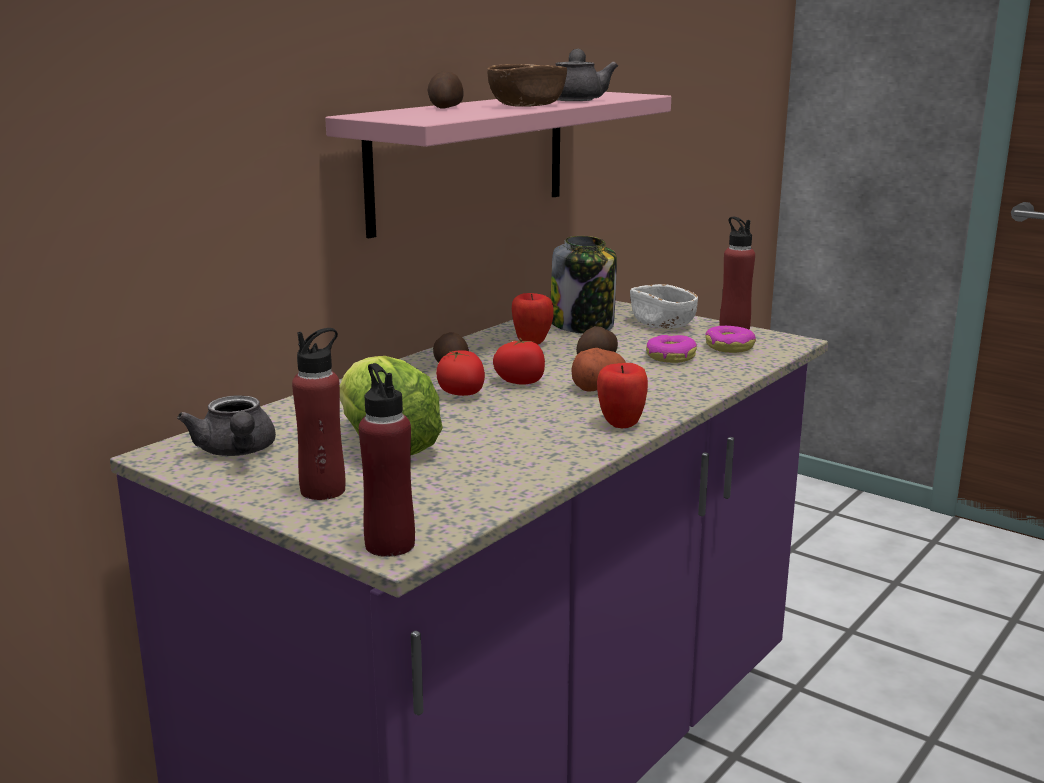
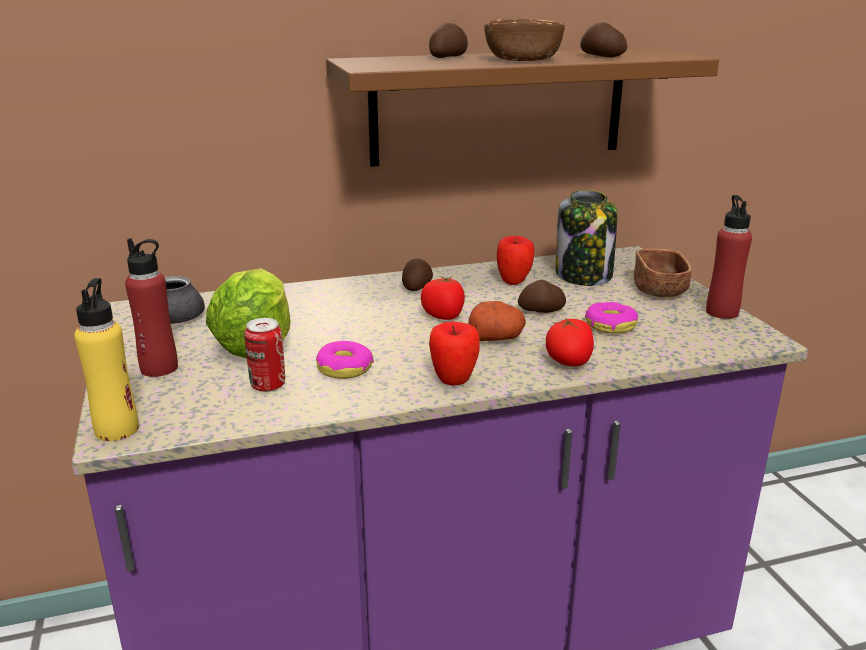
camera: 35 degrees right, 5 degrees up
(390, 544) = (117, 429): red bottle -> yellow bottle
(461, 394) = (382, 314): tomato -> tomato (569, 362)
(467, 472) = (268, 385): none -> can
(469, 159) = (499, 106): pink shelf -> brown shelf
(577, 99) = (601, 56): grey teapot -> potato
(662, 324) = (659, 290): white bowl -> brown bowl
(730, 347) = (685, 330): donut -> donut (345, 368)

